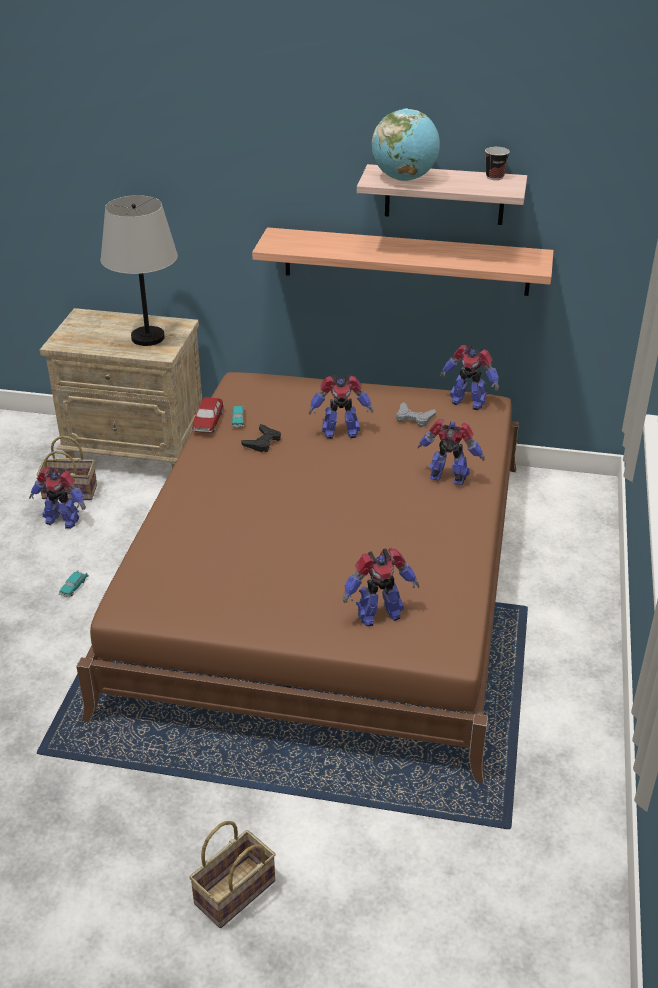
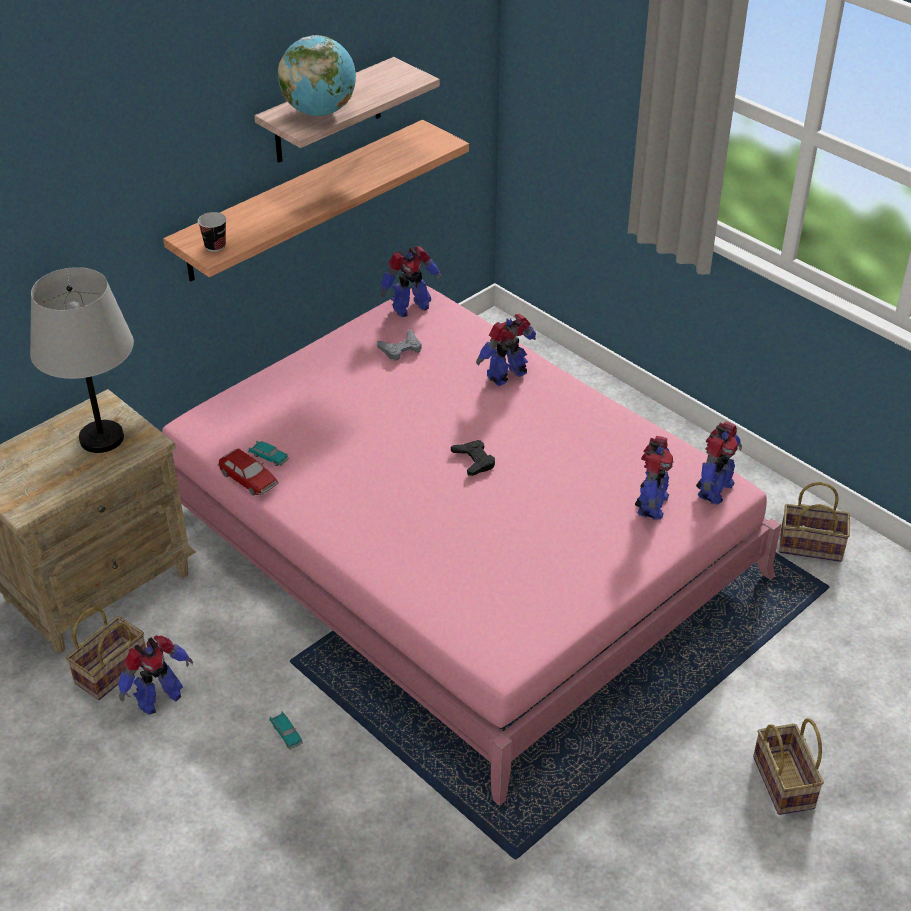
camera: 55 degrees left, 5 degrees up
(262, 442) = (329, 458): black game controller -> black game controller (474, 461)
(328, 578) = (455, 542): brown bed -> pink bed
(340, 432) = (369, 402): toy robot -> toy robot (714, 490)
(494, 177) = (378, 71): cup -> cup (215, 246)
(553, 794) = (812, 545): none -> basket

